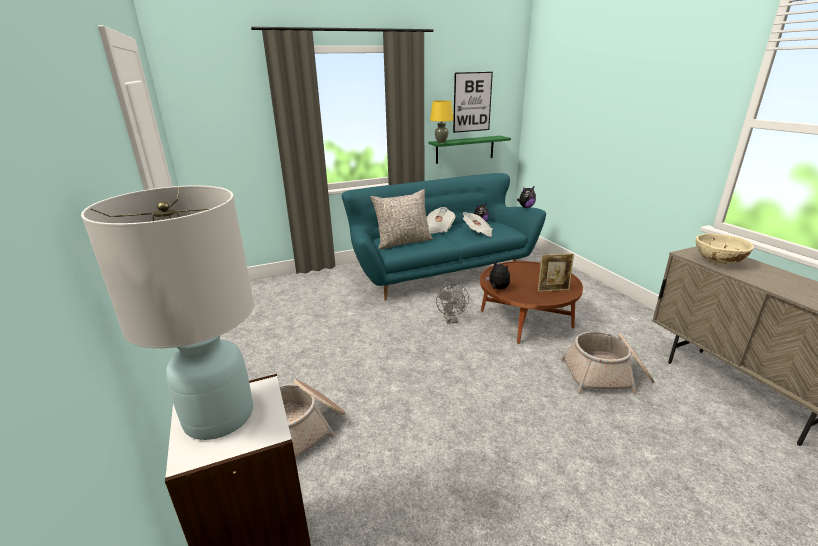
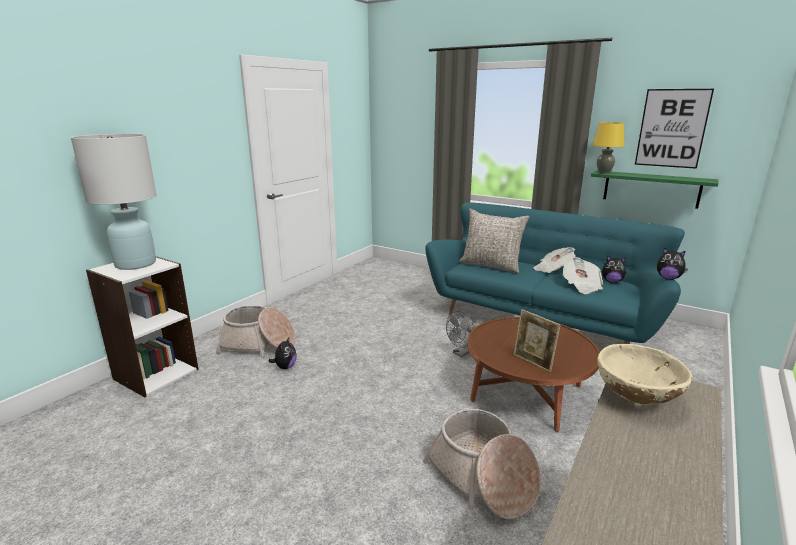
camera: 55 degrees right, 5 degrees down
(497, 288) = (486, 333): plush toy -> plush toy (285, 367)

